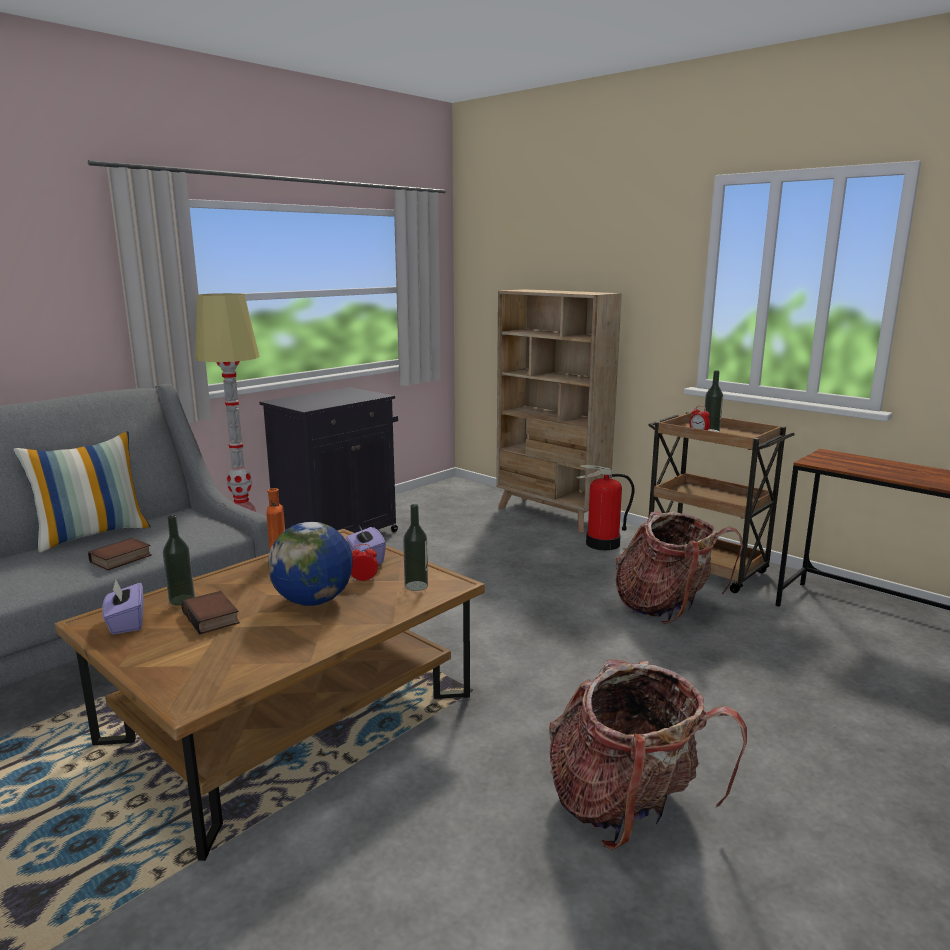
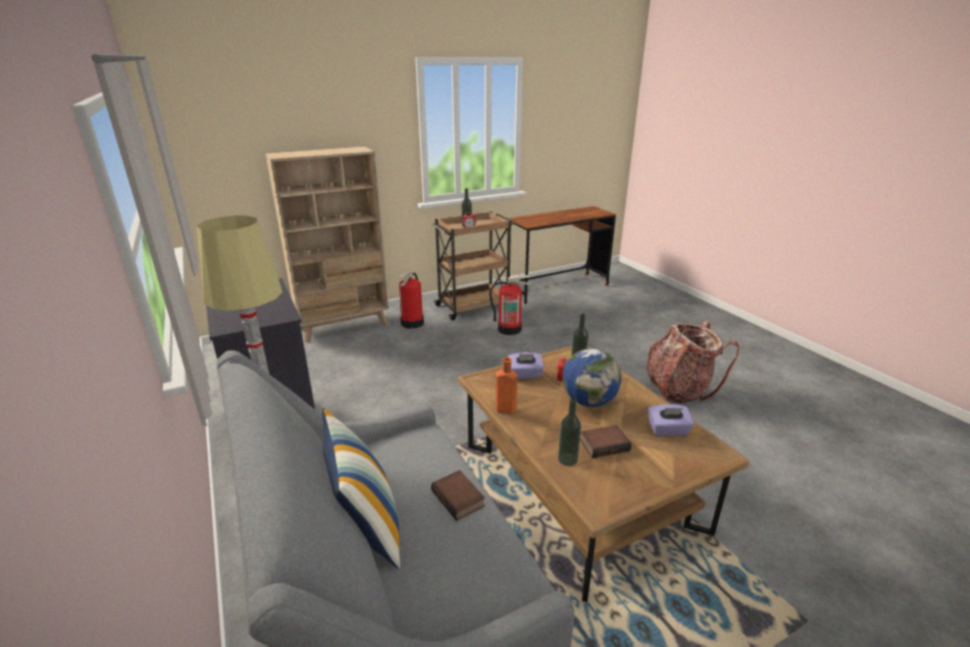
camera: 70 degrees left, 10 degrees up
(126, 623) = (603, 488): purple tissue box -> purple tissue box (668, 430)
(666, 607) = (509, 329): backpack -> fire extinguisher

